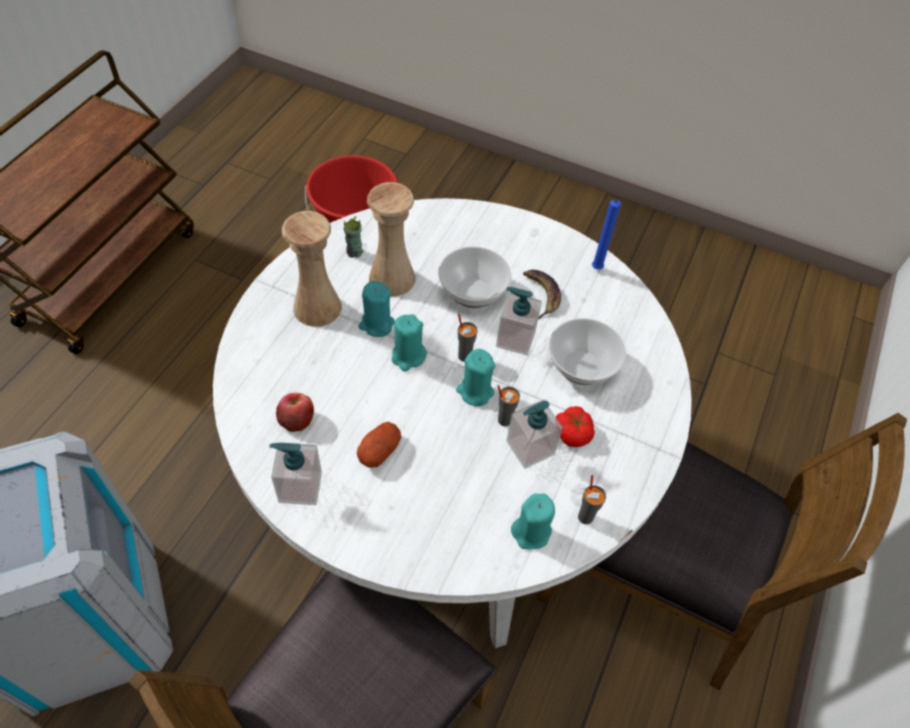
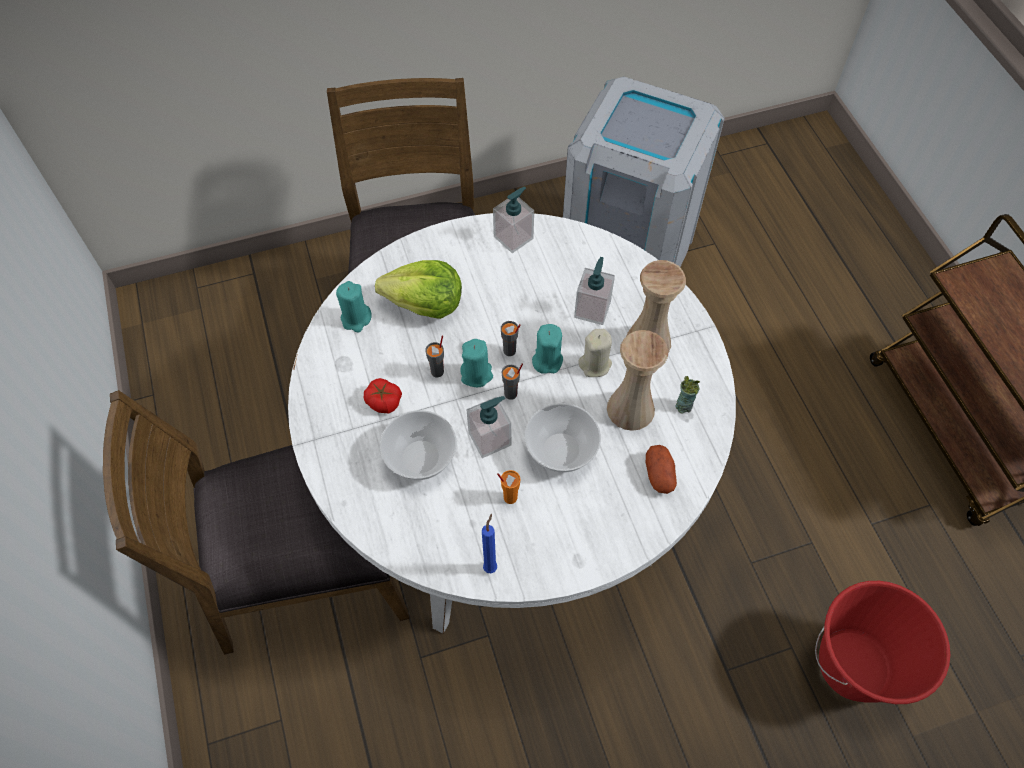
camera: 140 degrees right, 5 degrees up
(297, 420) = (562, 267): apple -> none
(376, 324) = (595, 364): turquoise candle -> beige candle
(379, 450) = (494, 290): potato -> potato (659, 474)
(454, 490) = (425, 304): none -> lettuce
(530, 448) = (403, 367): soap dispenser -> soap dispenser (592, 309)
(541, 294) = (510, 497): banana -> orange cup
(585, 516) = (330, 353): grey cup -> grey cup (510, 351)

